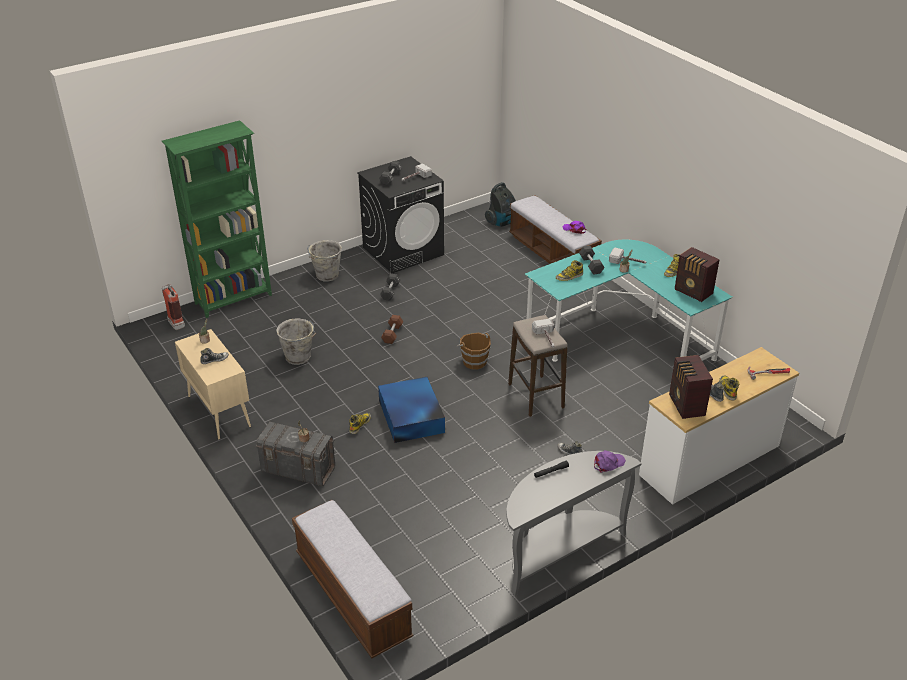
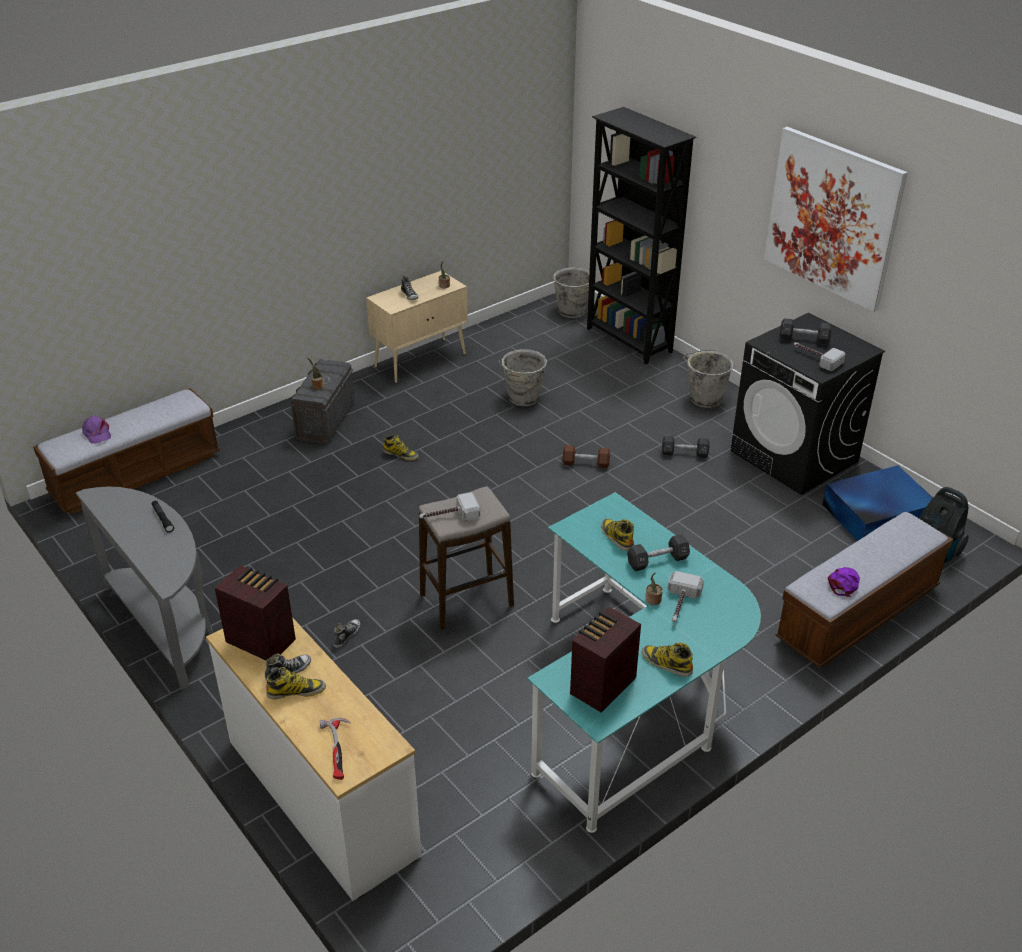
camera: 85 degrees right, 0 degrees up
(175, 322) = (573, 312): fire extinguisher -> grey bucket
(234, 299) = (629, 341): green bookcase -> black bookcase
(354, 106) = (832, 218): none -> picture
(411, 417) = (416, 491): blue storage box -> blue storage box (875, 514)
(474, 361) = (537, 538): brown bucket -> none
(608, 463) = (167, 568): purple cap -> purple cap (97, 433)
(686, 406) = (260, 640): radio -> radio turned 45 degrees clockwise

